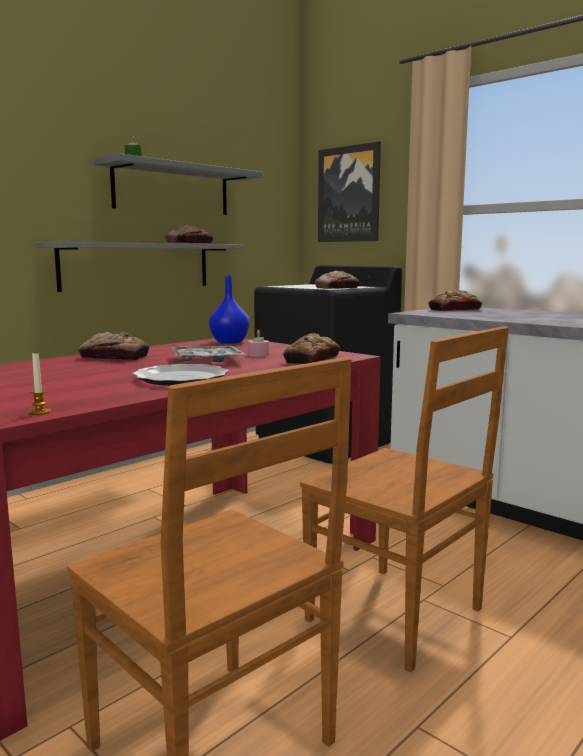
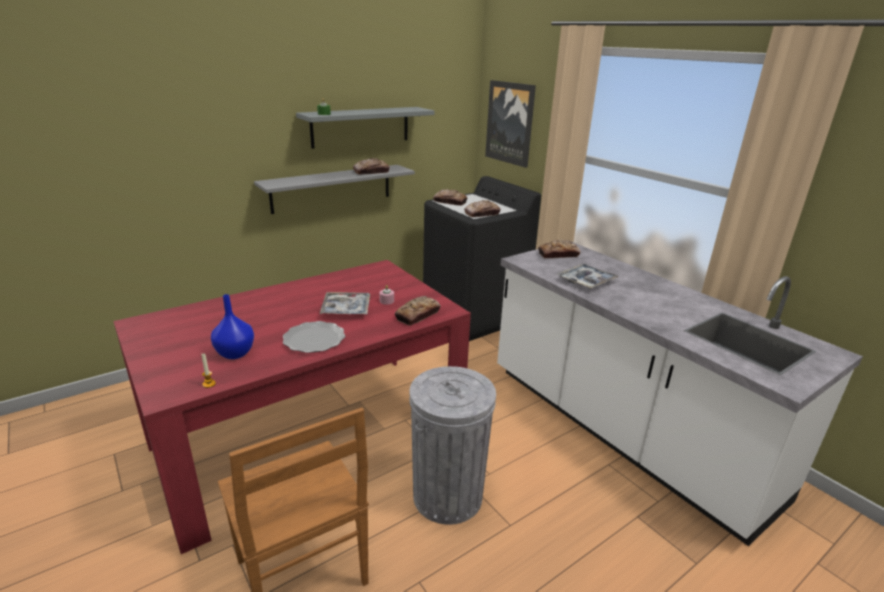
camera: 10 degrees right, 15 degrees up
(114, 357) = (289, 295): bread -> bread (450, 202)
(229, 342) = (379, 273): blue vase -> blue vase (234, 354)
(399, 616) = (447, 496): brown chair -> grey trash can
(512, 317) = (586, 281): none -> tray

